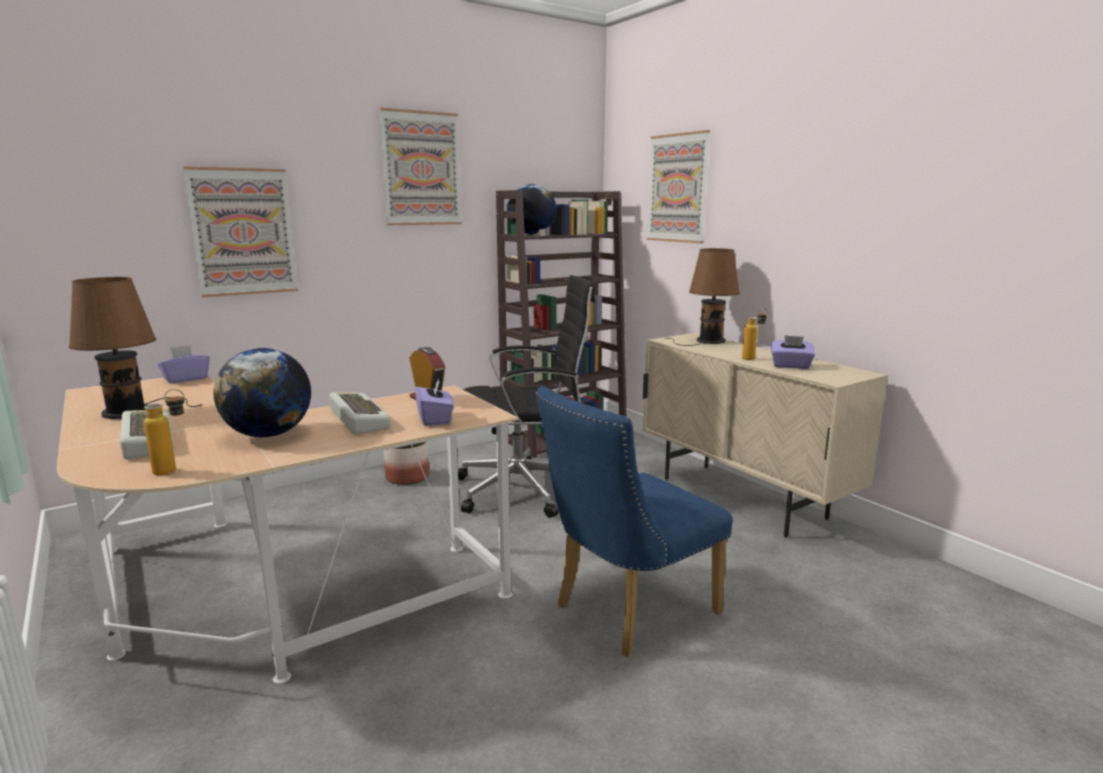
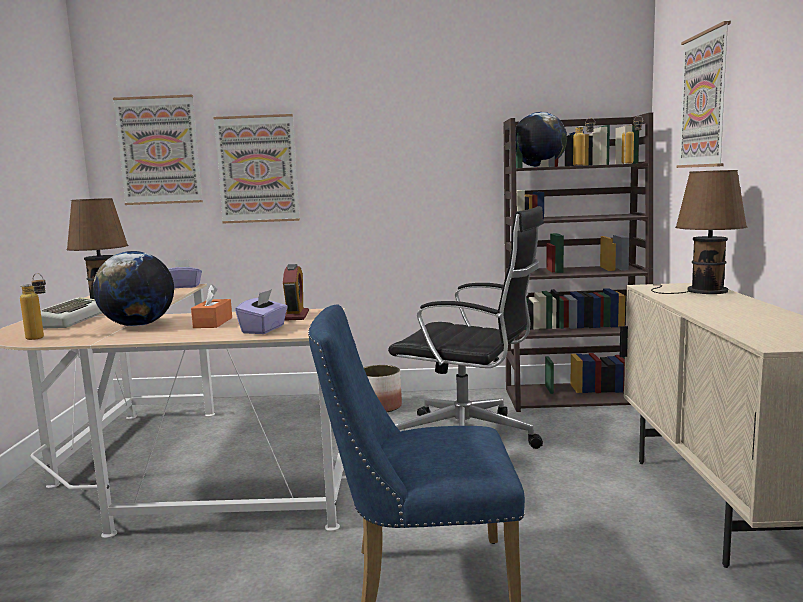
camera: 35 degrees right, 5 degrees down
(356, 419) = (213, 323): keyboard -> orange tissue box
(421, 169) = (421, 105): picture -> picture (159, 150)
(753, 358) = (717, 312): bottle -> bottle (583, 165)
(790, 366) = (751, 324): purple tissue box -> none

